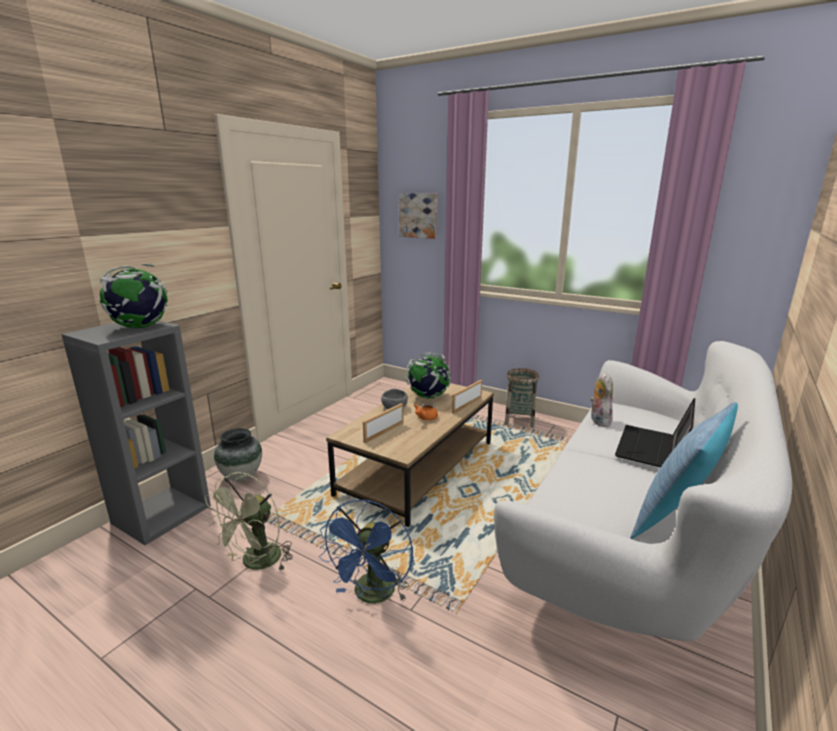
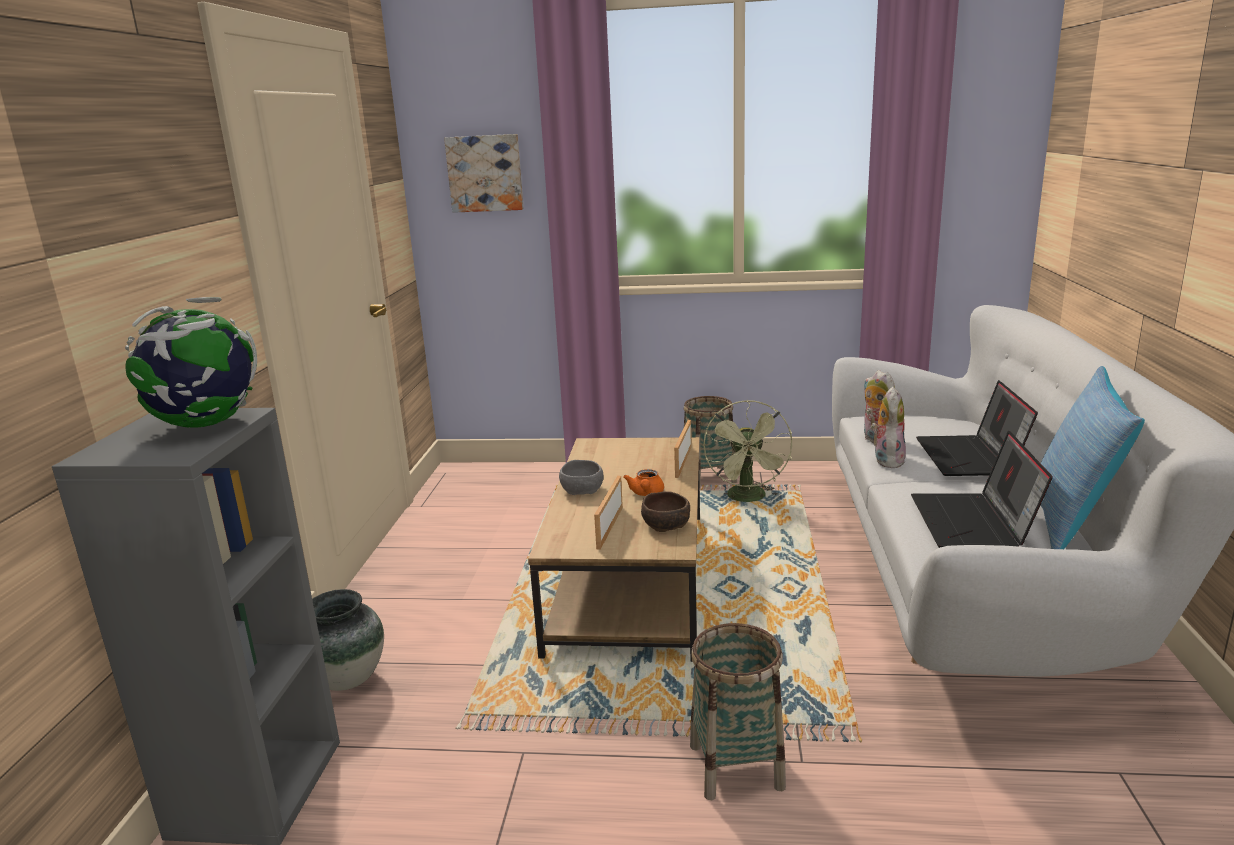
camera: 25 degrees left, 0 degrees up
(256, 563) = (517, 793): green fan -> green fan (749, 499)
(372, 596) = (736, 766): blue fan -> basket
(415, 439) = (667, 525): none -> brown bowl
(428, 396) = (614, 464): globe -> none
(590, 435) = (886, 460): none -> plush toy
(598, 494) = (974, 523): none -> laptop

